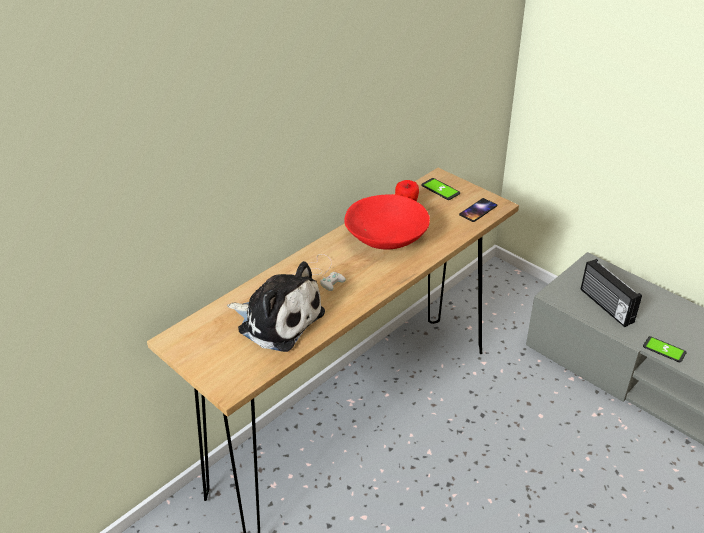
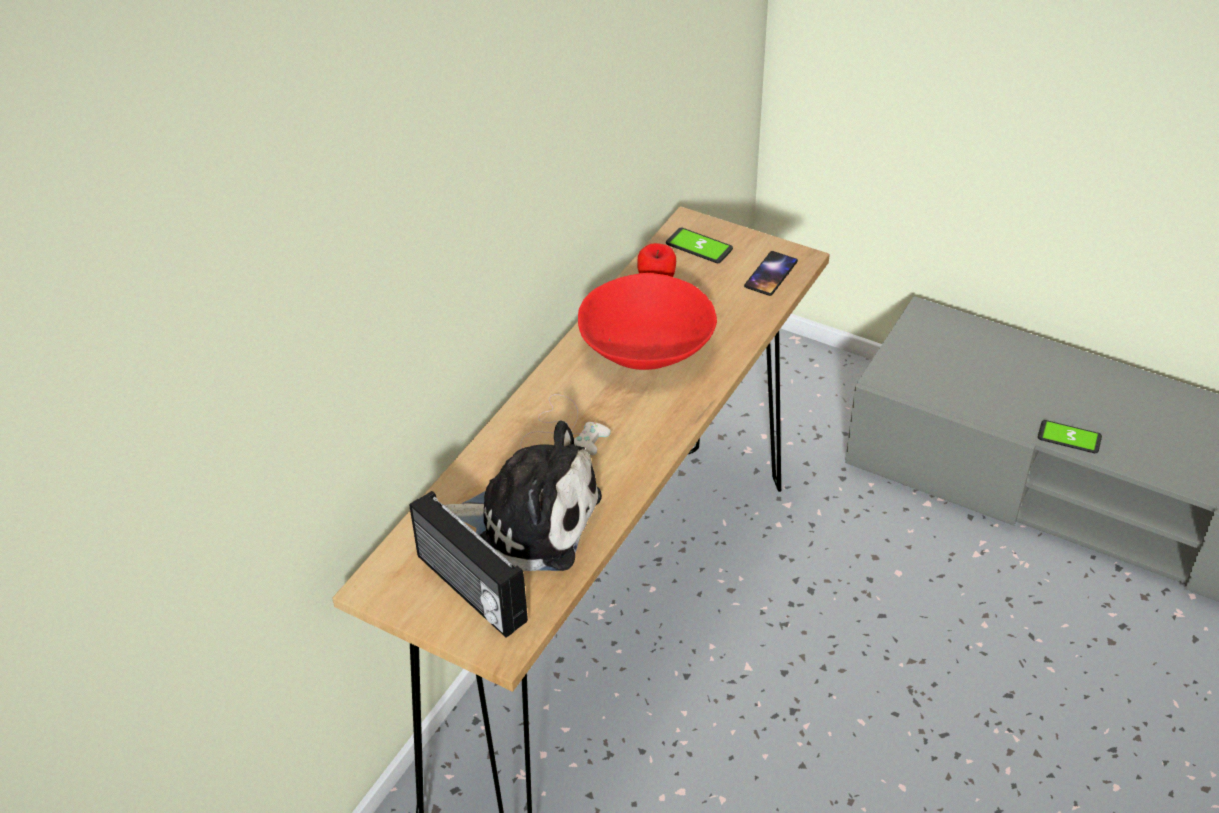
camera: 15 degrees left, 5 degrees up
(605, 306) = (966, 383): radio -> radio (469, 590)

